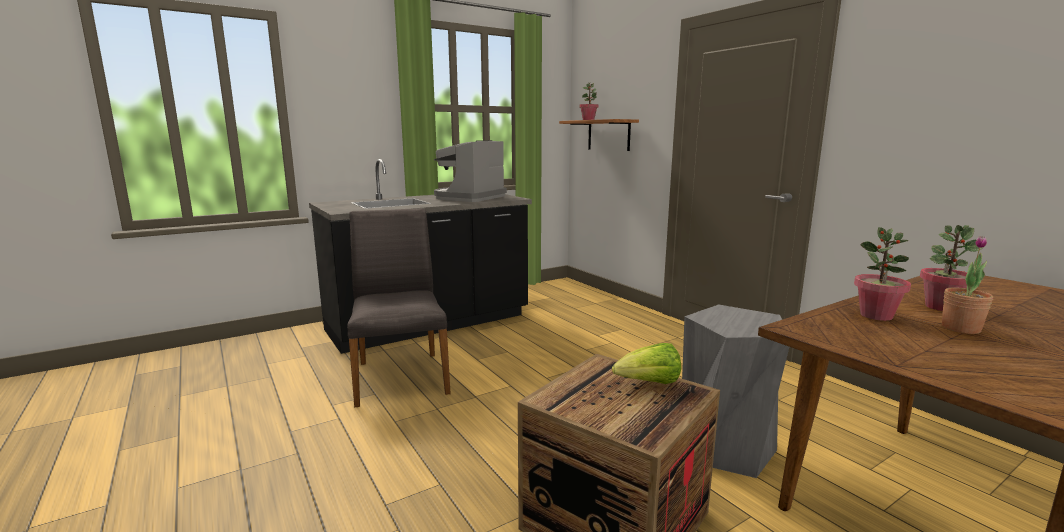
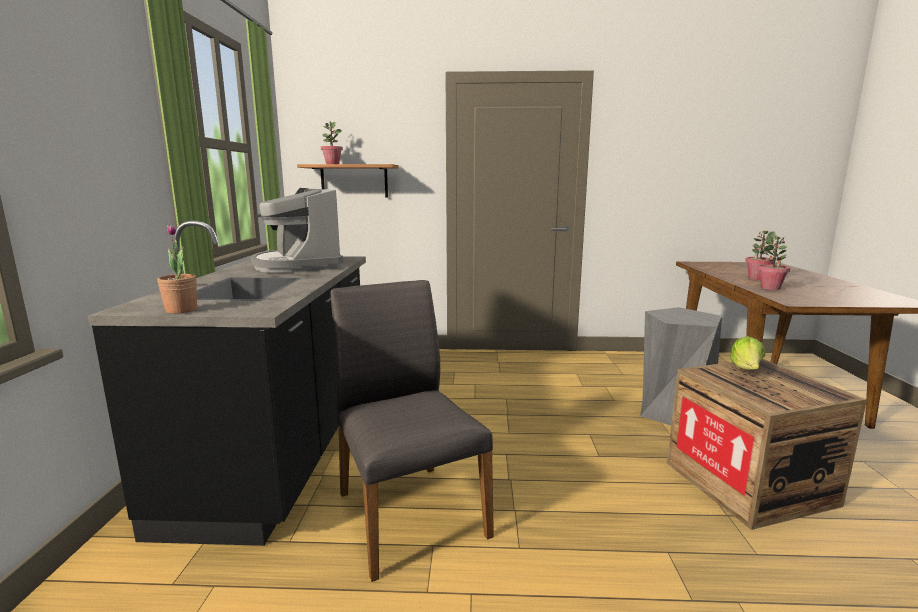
camera: 55 degrees left, 0 degrees up
(400, 377) = (408, 513): grey chair -> grey chair turned 45 degrees clockwise
(960, 328) = (796, 285): potted plant -> potted plant (181, 310)

